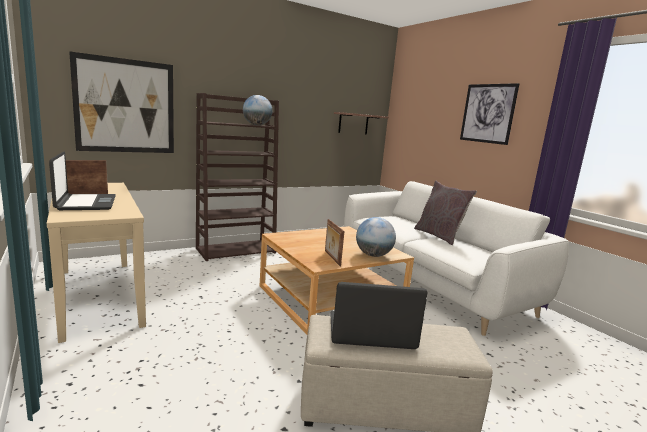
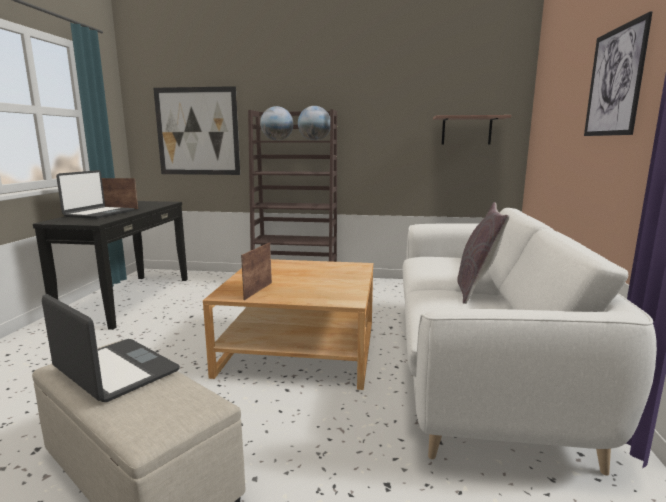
camera: 40 degrees right, 0 degrees up
(98, 296) = (128, 299): beige console table -> black console table
(373, 255) = (314, 296): globe -> globe (277, 140)

